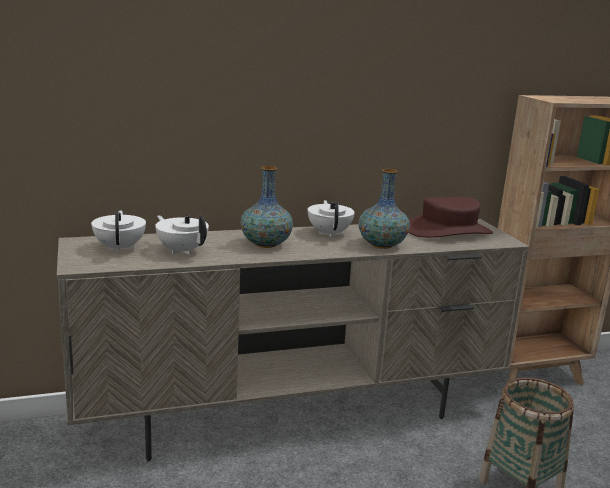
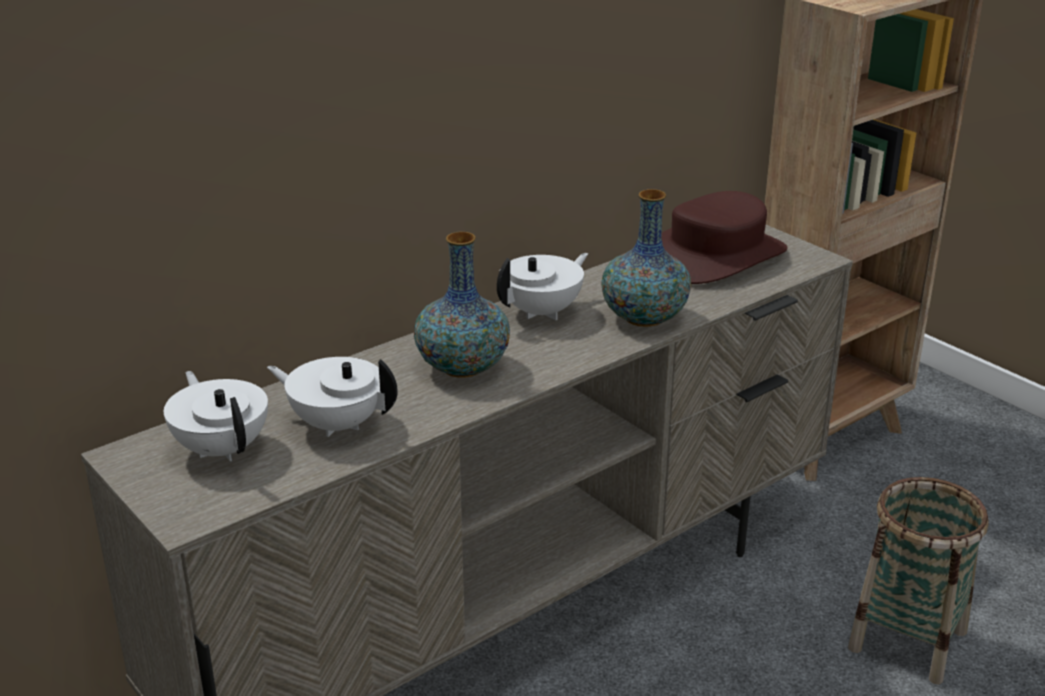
camera: 20 degrees left, 10 degrees up
(329, 233) = (543, 312): white teapot -> white teapot turned 75 degrees clockwise

